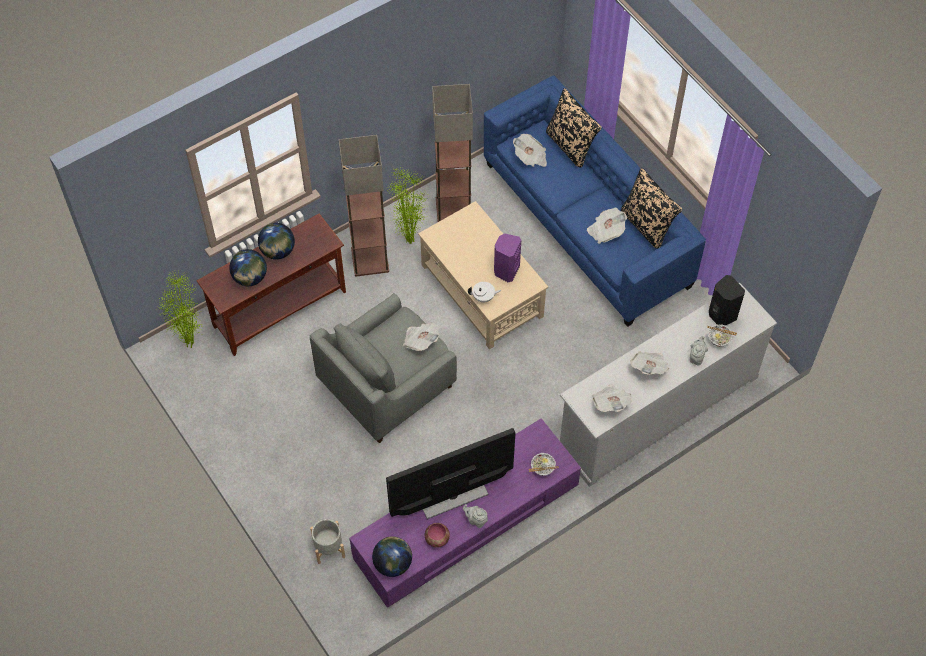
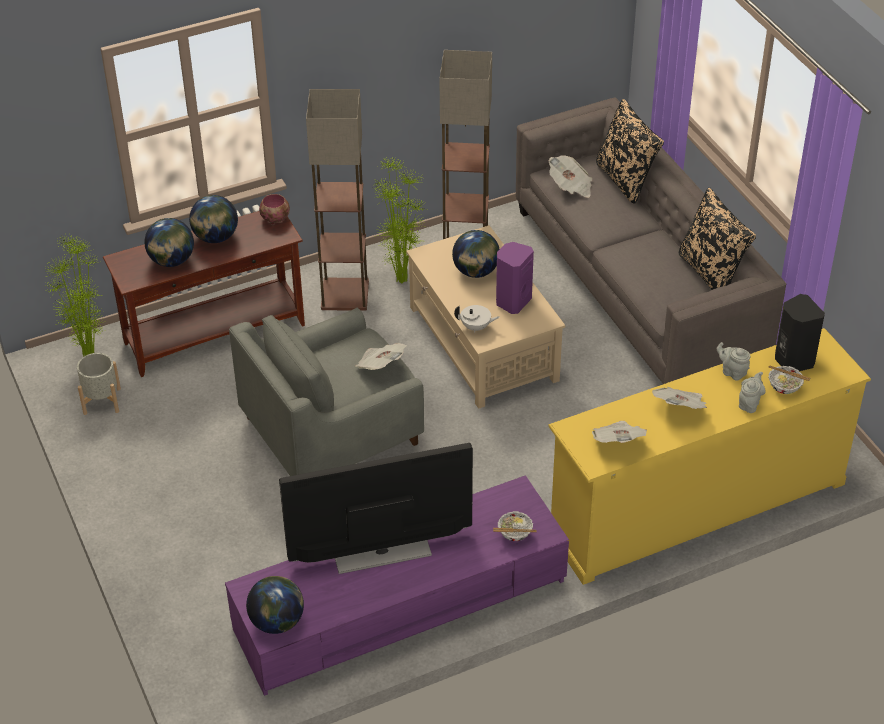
camera: 10 degrees right, 15 degrees down
(329, 548) = (202, 612): grey planter -> grey planter (102, 401)
(437, 539) = (347, 599): bowl -> bowl (276, 218)
(474, 246) = (476, 271): none -> globe
(476, 520) = (407, 584): grey teapot -> grey teapot (732, 372)
(586, 225) = (636, 288): blue sofa -> grey sofa
(606, 231) = (654, 273): newspaper -> none
(657, 412) = (696, 507): white cabinet -> yellow cabinet

